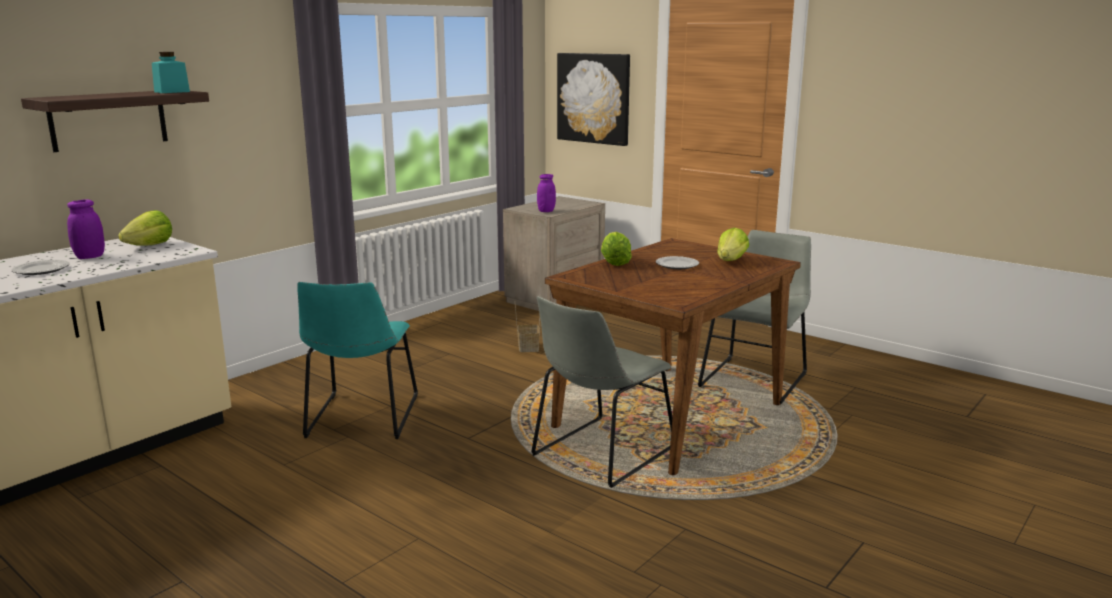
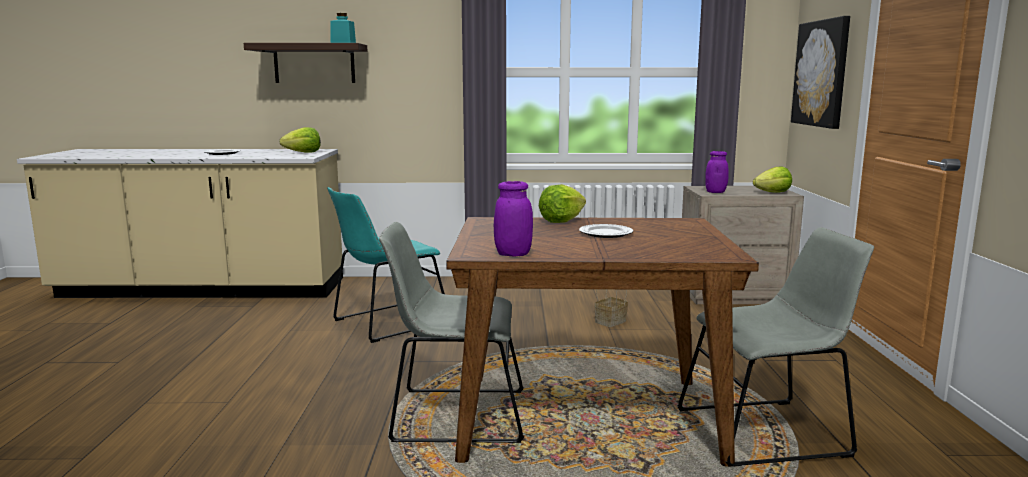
camera: 50 degrees right, 5 degrees down
(90, 257) = (261, 152): purple jar -> purple jar (513, 254)
(730, 261) = (676, 243): lettuce -> lettuce (773, 192)

